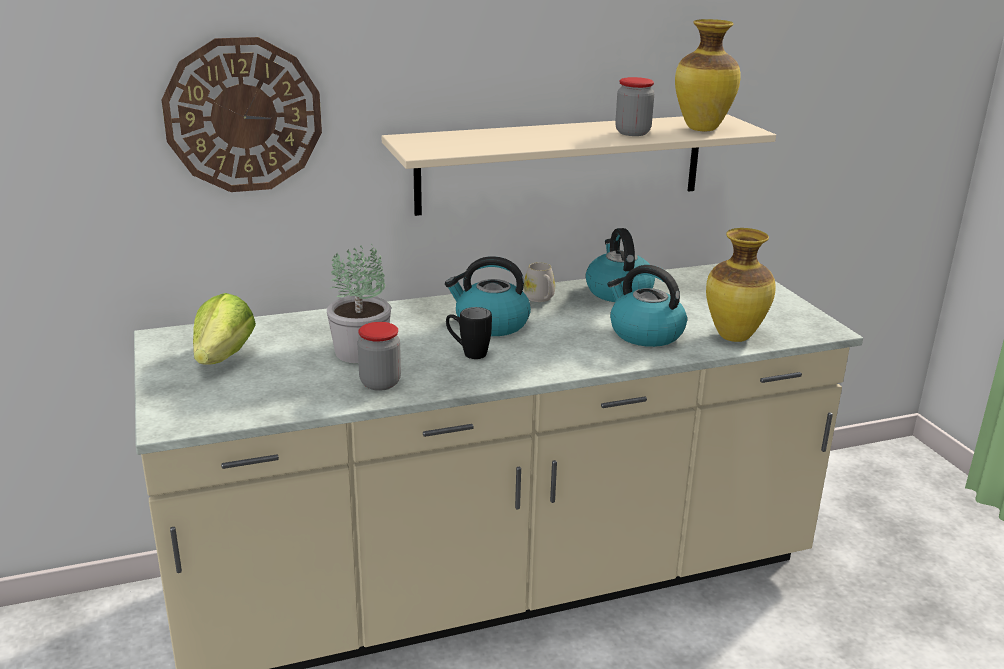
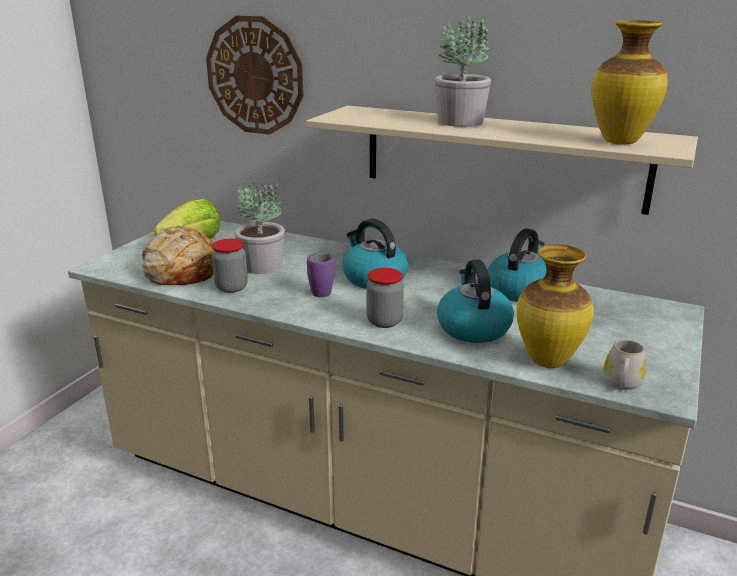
camera: 45 degrees right, 0 degrees up
(285, 389) = (181, 271): none -> bread
(468, 353) = (318, 290): black mug -> purple mug
(540, 299) = (445, 274): white mug -> white mug (622, 385)
(544, 133) = (461, 122): none -> potted plant
(632, 133) = (539, 133): jar -> jar (384, 321)

